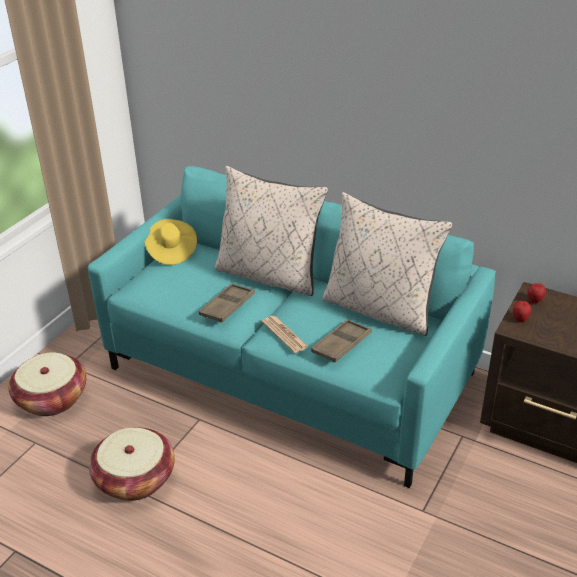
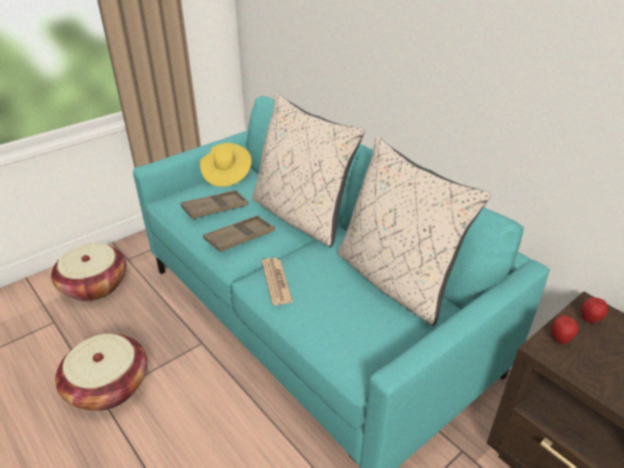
camera: 20 degrees right, 0 degrees up
(341, 344) = (329, 309): brown tray -> brown tray (215, 208)

